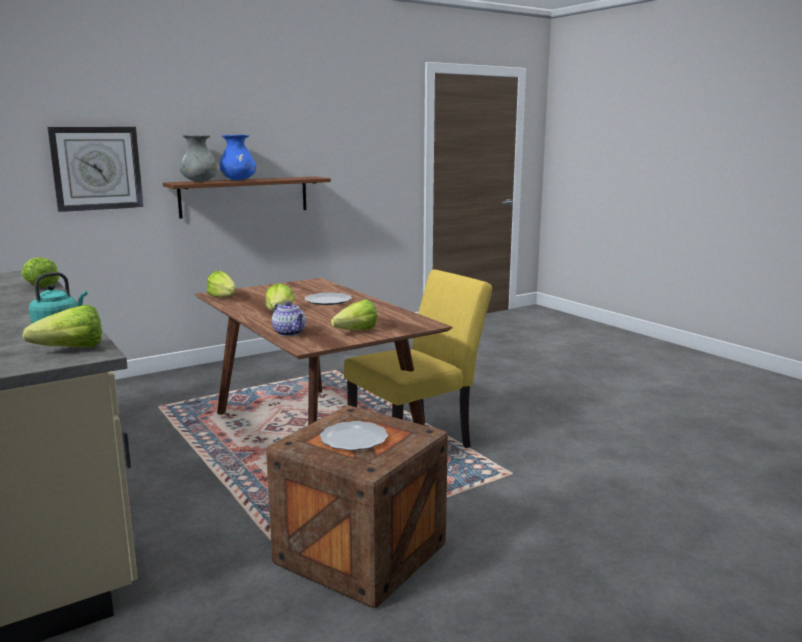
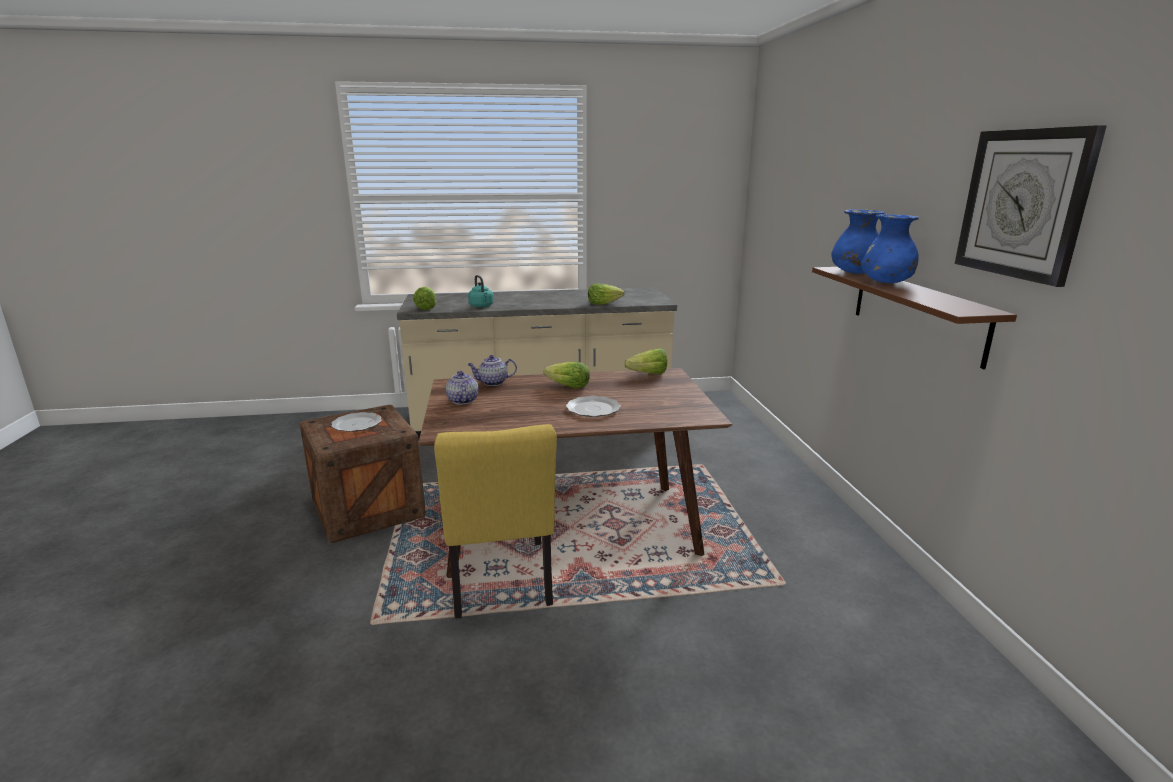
camera: 115 degrees right, 5 degrees up
(96, 168) = (821, 237): wall clock -> wall clock (1023, 204)
(199, 182) = (854, 273): grey vase -> blue vase
(352, 332) = (462, 401): lettuce -> teapot

